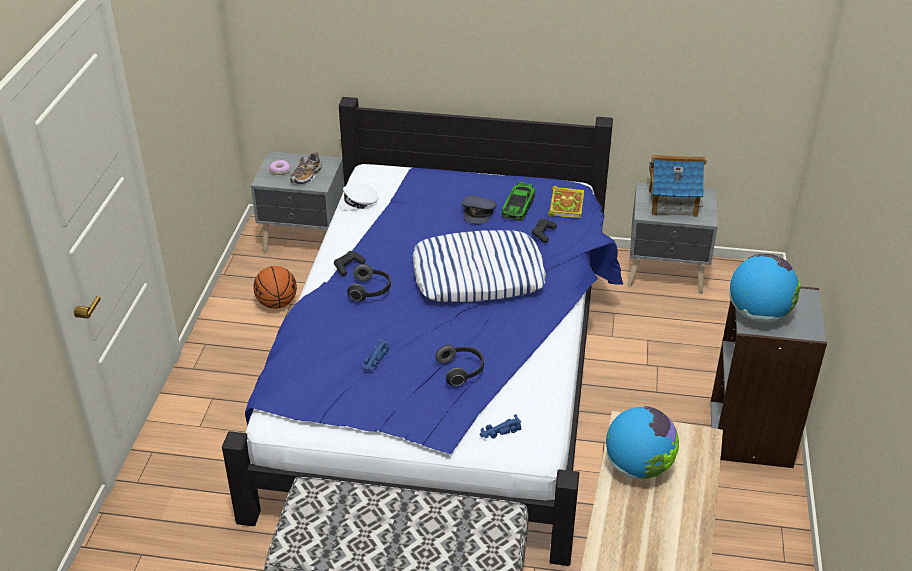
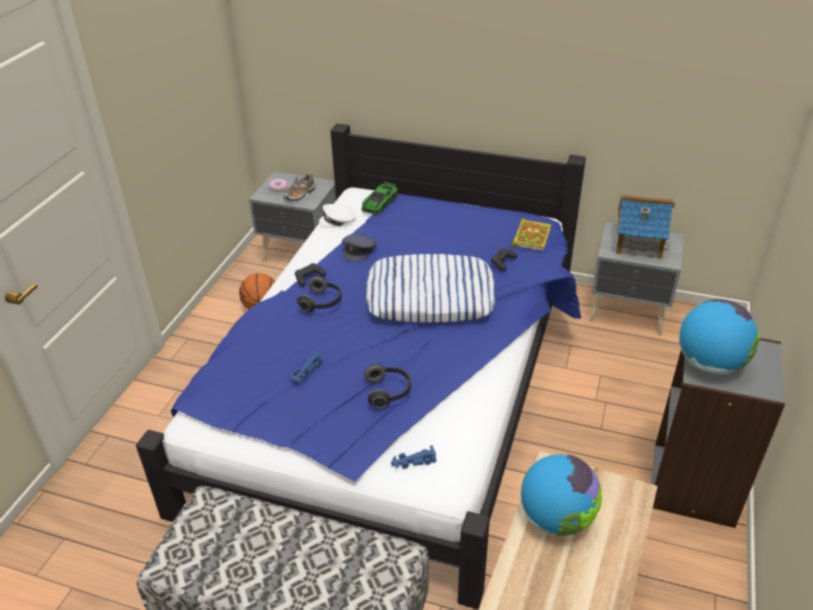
camera: 10 degrees right, 0 degrees up
(478, 212) = (445, 237): grey cap -> grey cap (359, 250)
(518, 206) = (484, 235): toy car -> toy car (379, 203)

